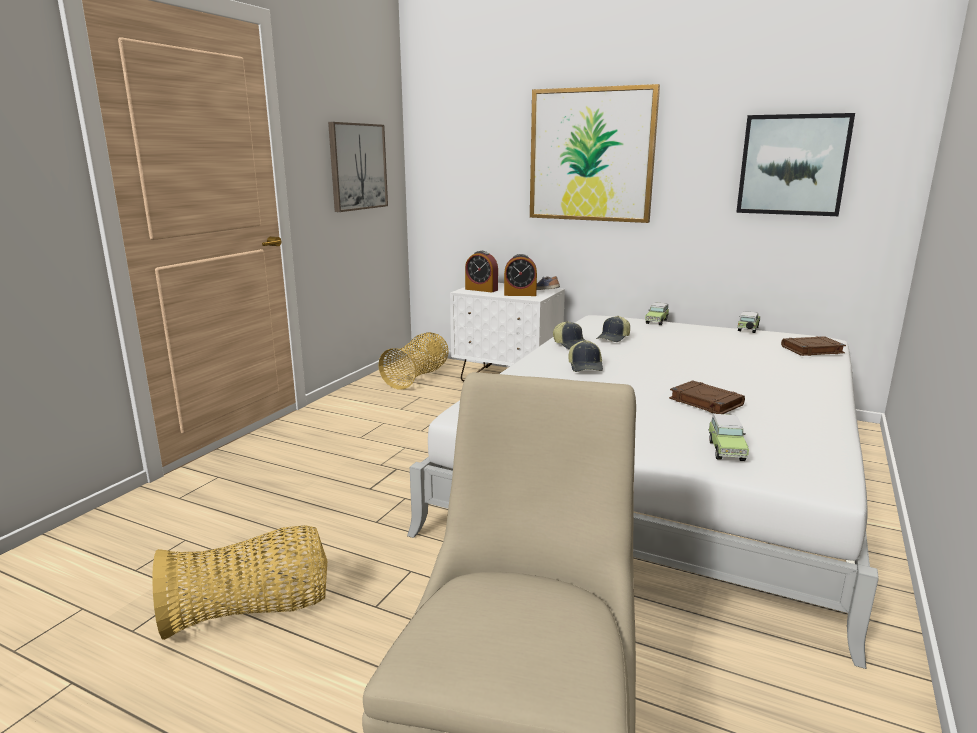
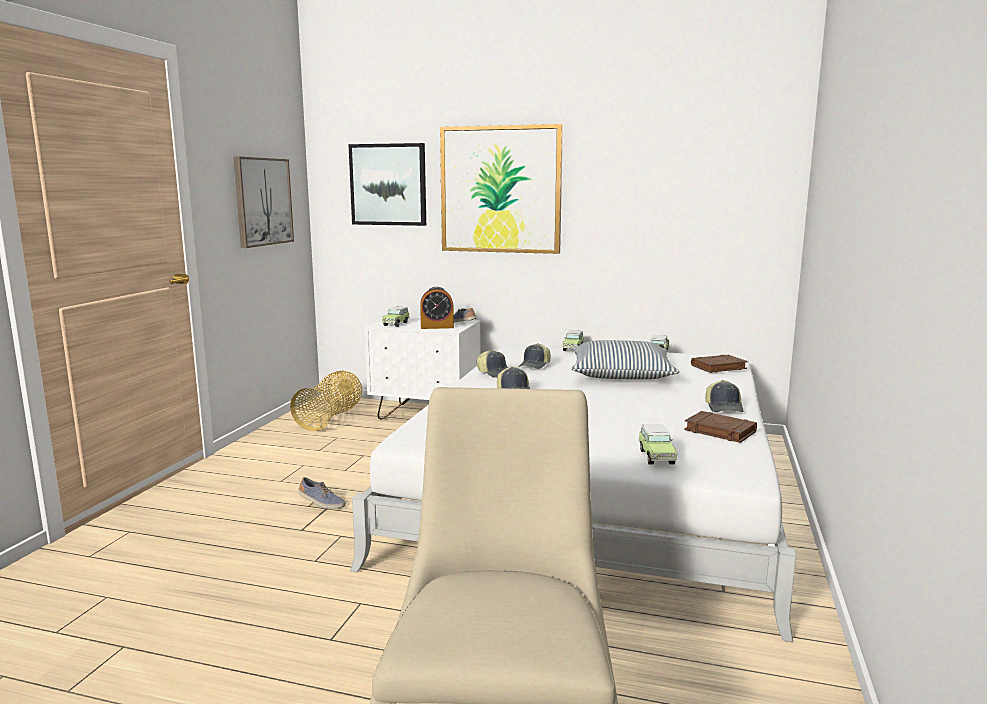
camera: 10 degrees left, 5 degrees down
(251, 612) = (198, 658): basket -> none
(393, 463) = (321, 503): none -> shoe
(481, 289) = (396, 324): alarm clock -> toy car
(702, 352) = (621, 374): none -> pillow
(705, 402) = (630, 417): brown book -> brown book (719, 431)
(792, 165) = (687, 198): picture -> picture (388, 184)
(812, 397) = (724, 408): none -> cap

